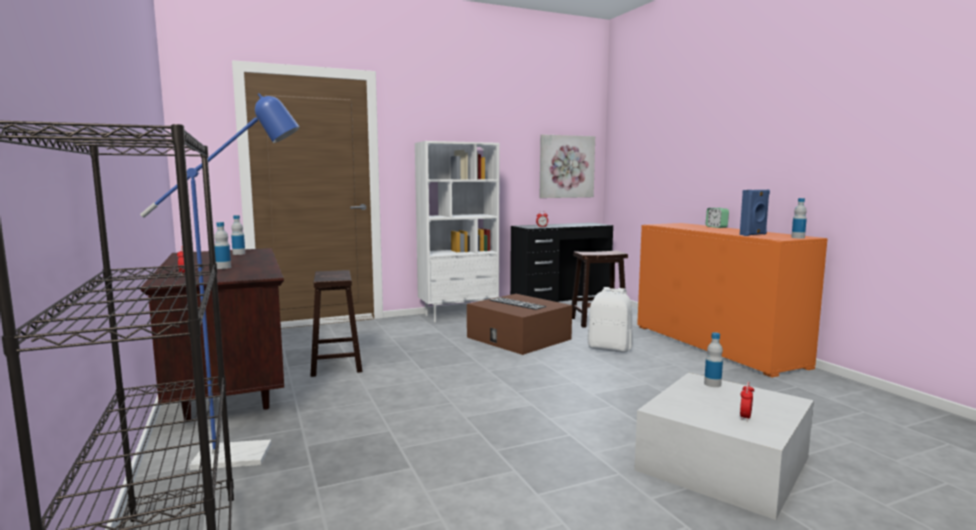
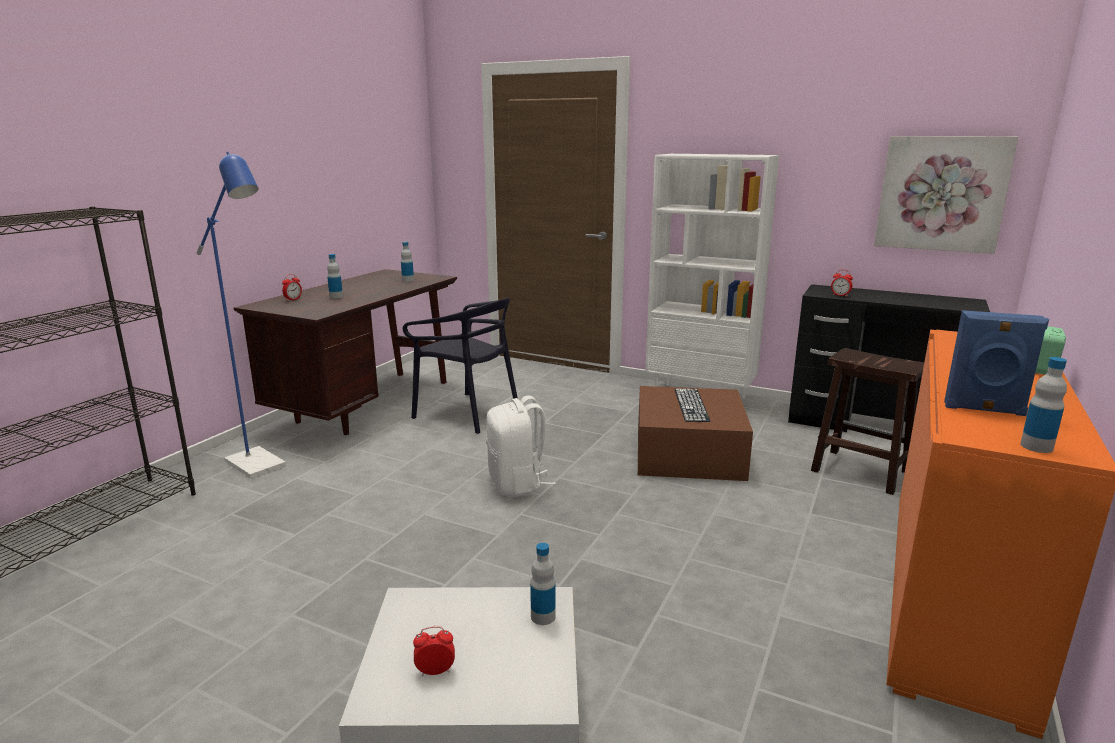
camera: 50 degrees right, 10 degrees up
(336, 364) = (467, 413): brown stool -> black chair
(610, 348) = (762, 516): white backpack -> white backpack (517, 484)

